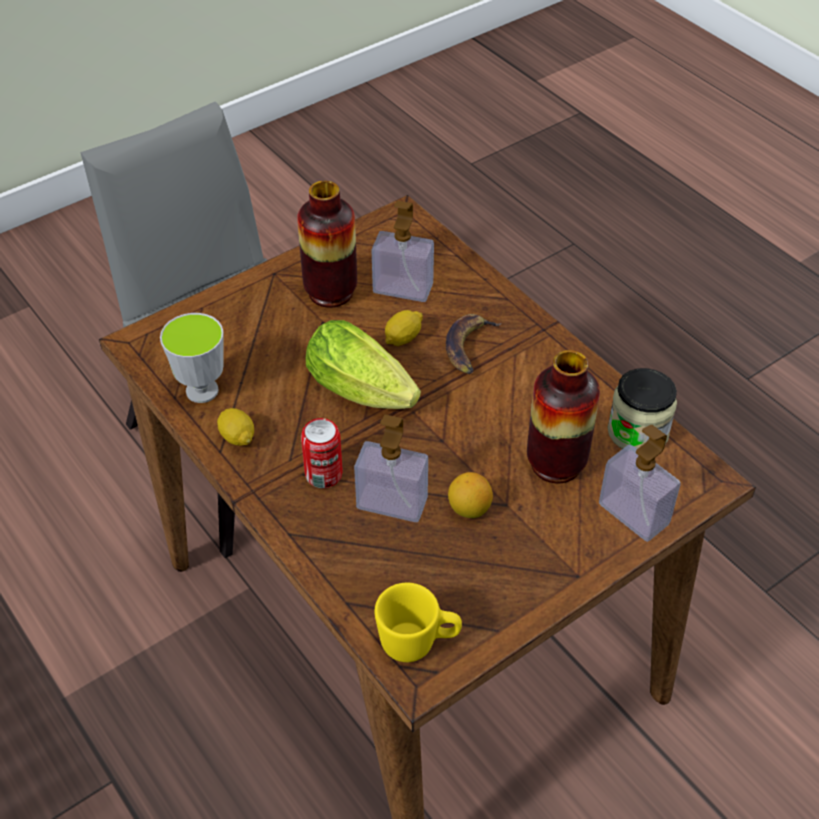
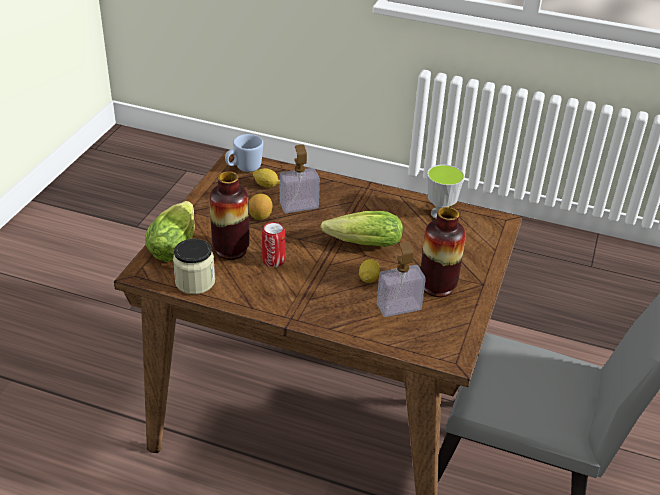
camera: 145 degrees right, 10 degrees down
(237, 437) = (399, 203): lemon -> lemon (266, 185)
(323, 474) = (342, 204): can -> can (273, 260)
(418, 643) = (244, 168): yellow mug -> blue mug
(469, 347) = (326, 289): banana -> none
(633, 514) = (176, 243): soap dispenser -> lettuce

